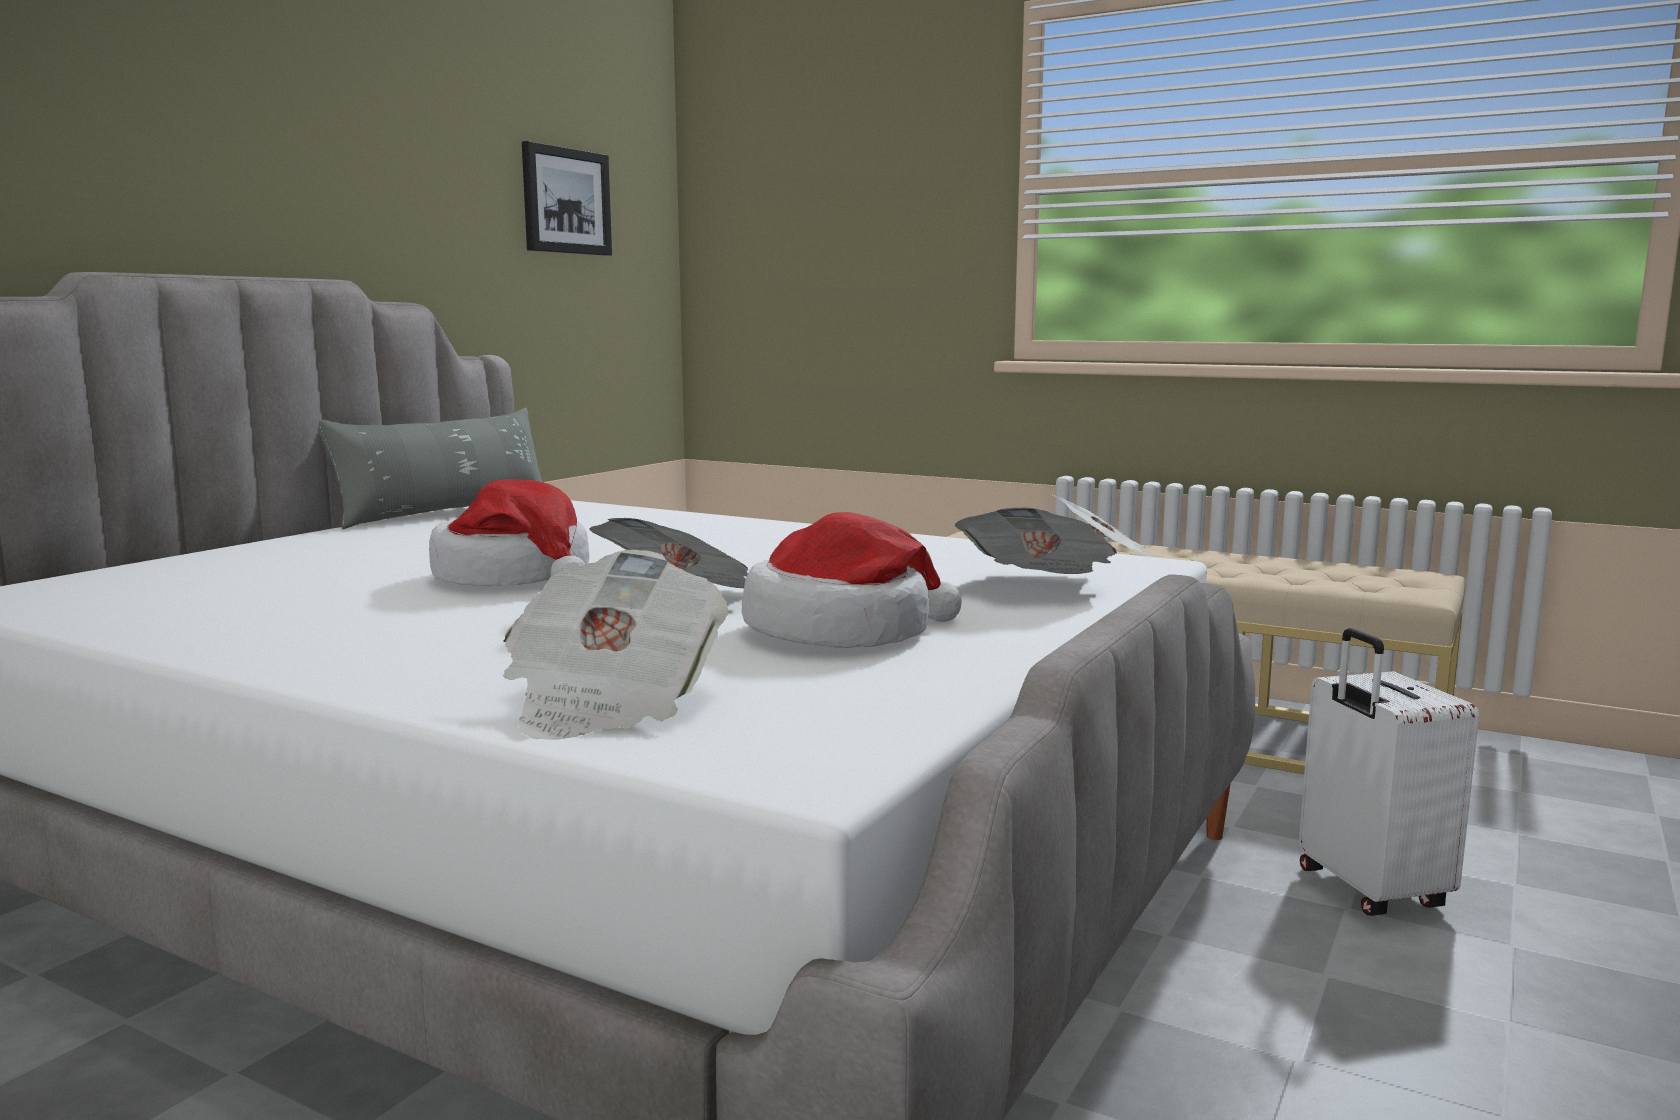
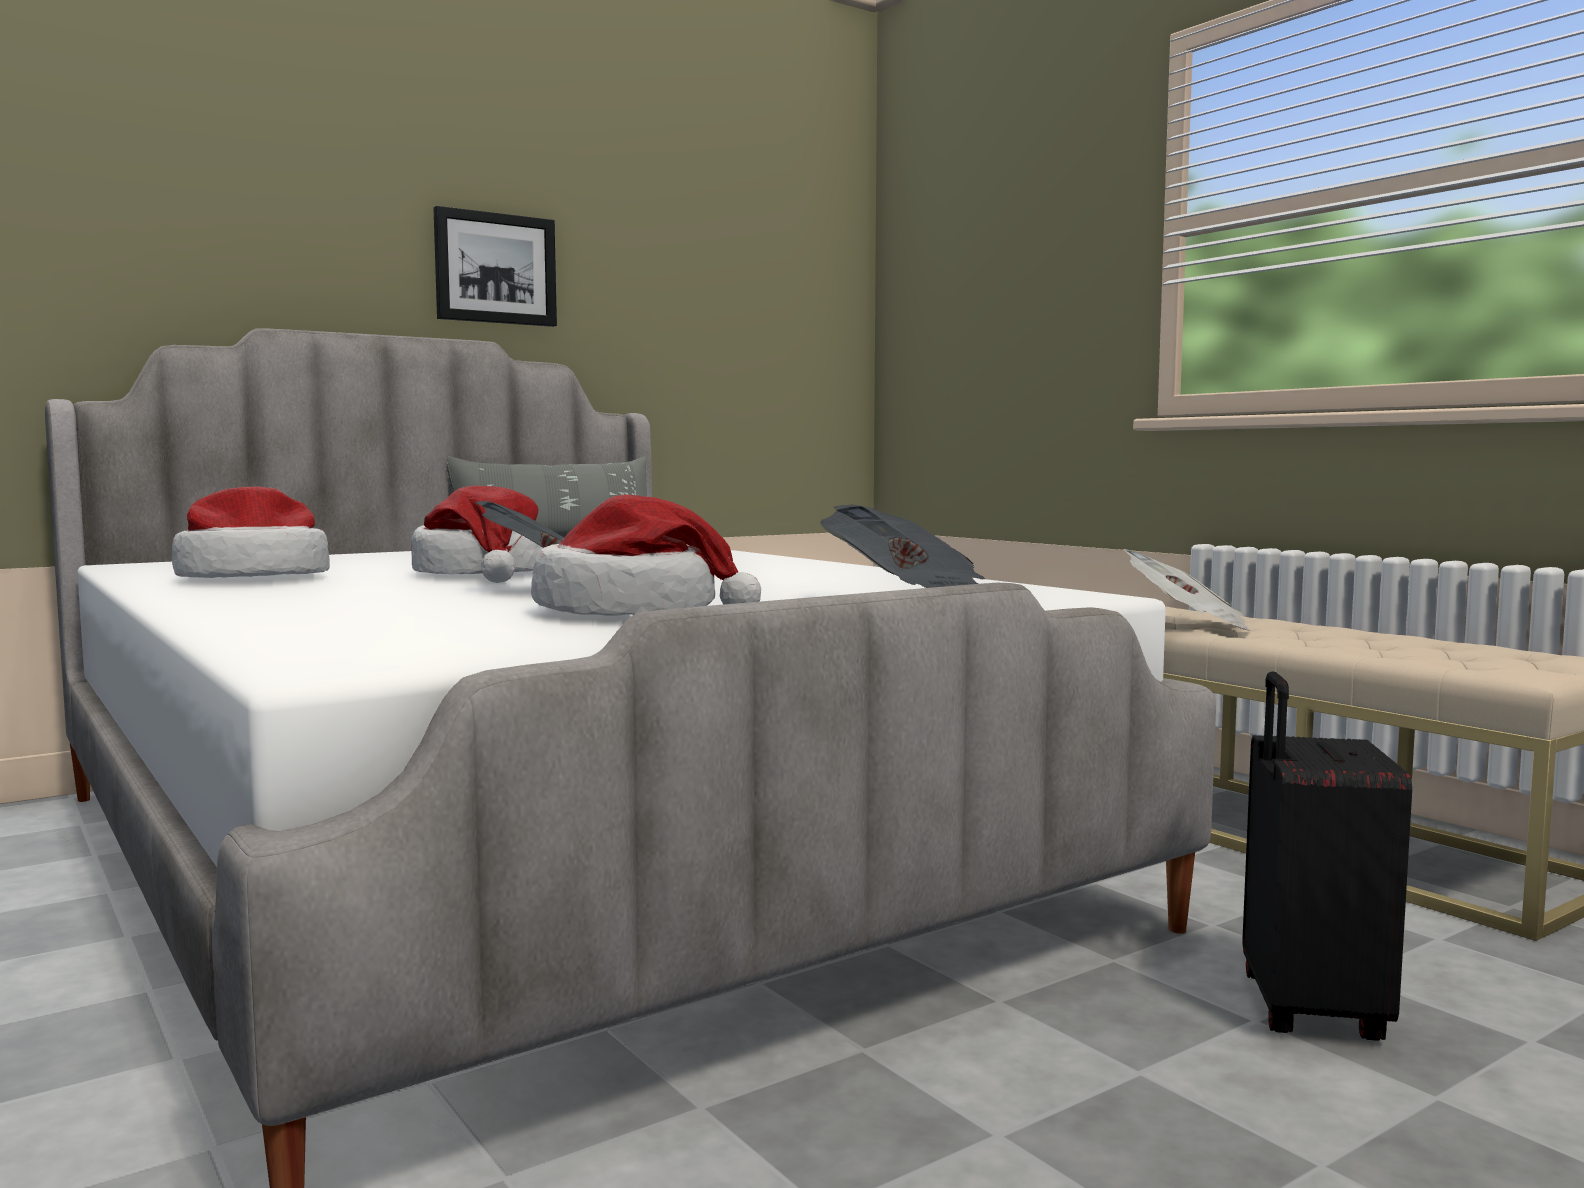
camera: 25 degrees right, 5 degrees down
(250, 610) = (253, 578): none -> hat
(565, 201) = (740, 279): picture -> picture (495, 268)
(610, 703) = (320, 629): newspaper -> none
(1368, 890) = (1306, 1009): white suitcase -> black suitcase

